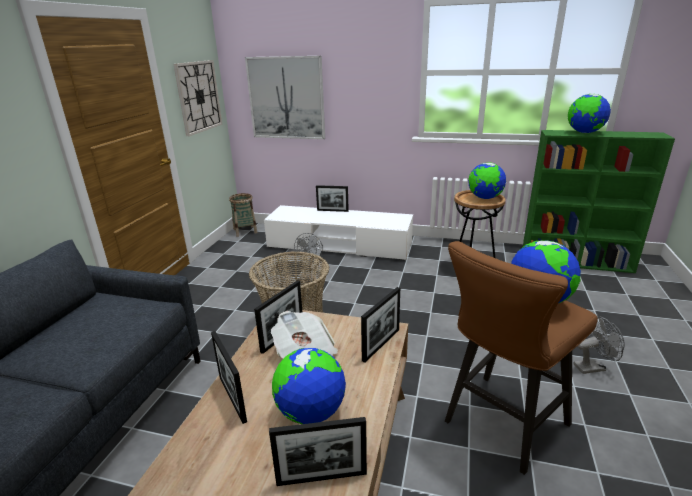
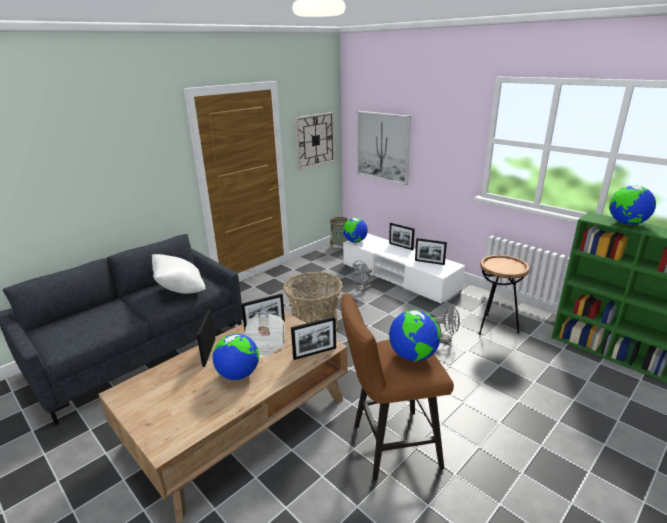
camera: 30 degrees right, 0 degrees up
(102, 326) = (180, 290): none -> white pillow
(321, 478) = (212, 407): picture frame -> picture frame (429, 262)
(484, 198) = (510, 266): globe -> globe (355, 241)
(593, 367) = (513, 441): grey fan -> grey fan (445, 339)

